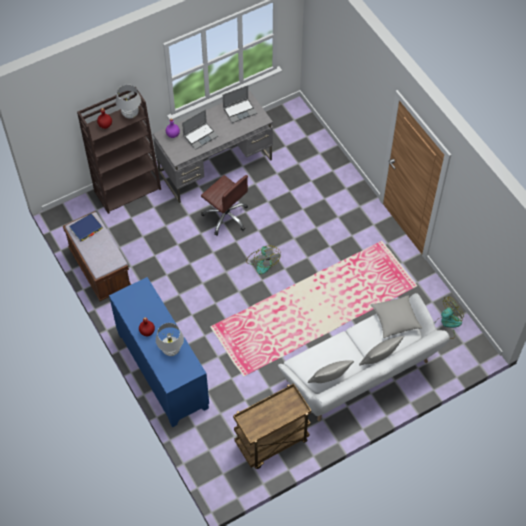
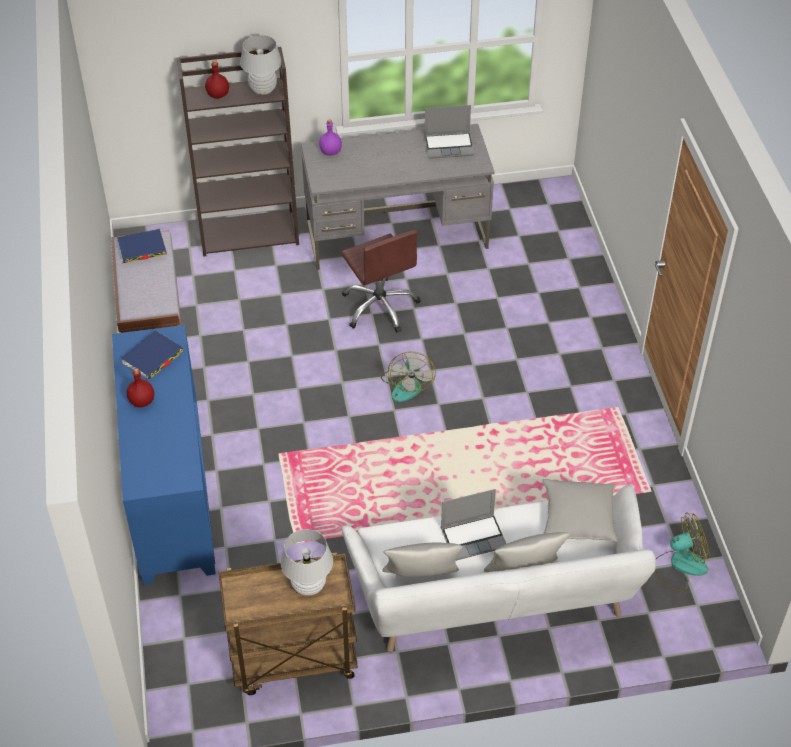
camera: 20 degrees right, 10 degrees down
(139, 302) = (152, 357): none -> blue book
(171, 350) = (165, 439): white table lamp -> white table lamp (308, 586)
(200, 136) = (372, 163): laptop -> laptop (474, 537)

